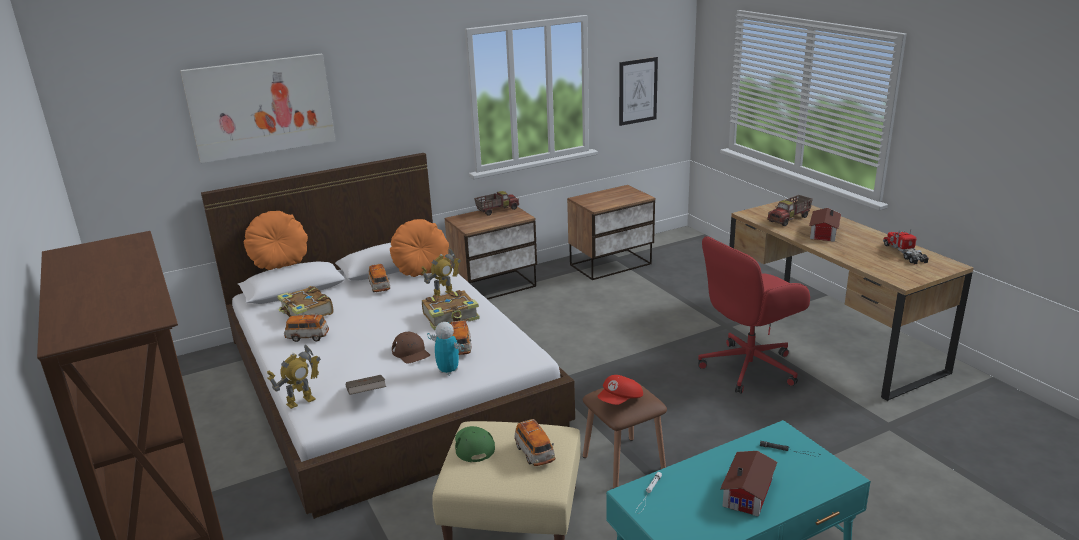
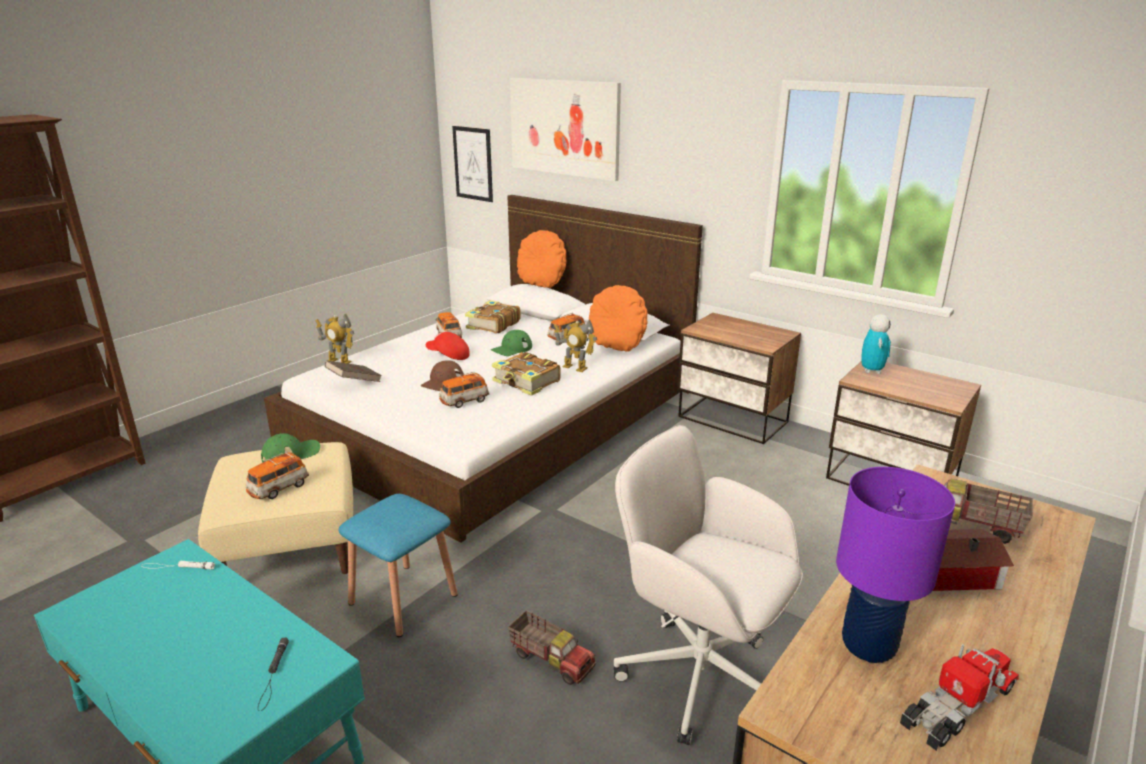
camera: 65 degrees right, 0 degrees up
(376, 312) = (511, 349): none -> green cap
(448, 371) = (414, 406): toy robot -> toy robot (871, 370)
(497, 210) = (766, 330): toy truck -> toy truck (552, 659)
(620, 400) = (378, 513): red cap -> red cap (448, 356)
(623, 462) = (403, 599): brown stool -> blue stool
(638, 91) = (1070, 242): picture -> picture (473, 164)
(748, 368) = (700, 677): red office chair -> white office chair
(750, 491) = (174, 648): toy house -> none
(870, 259) = (867, 648): none -> purple table lamp

